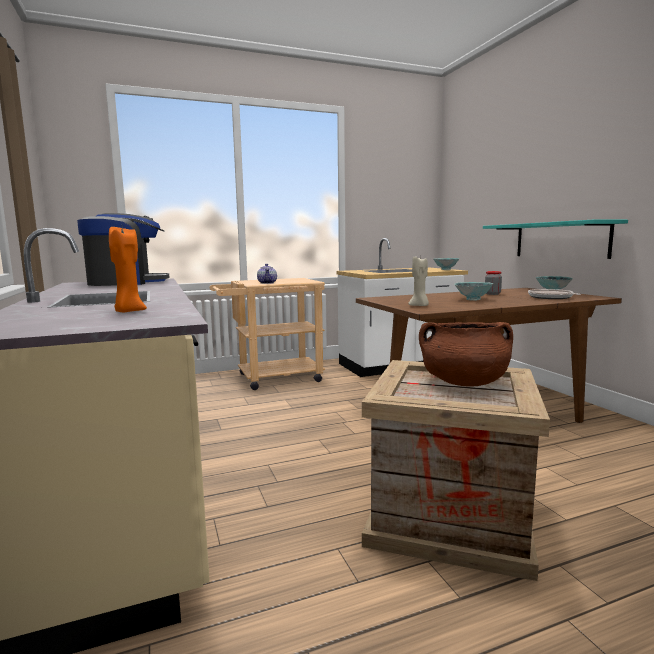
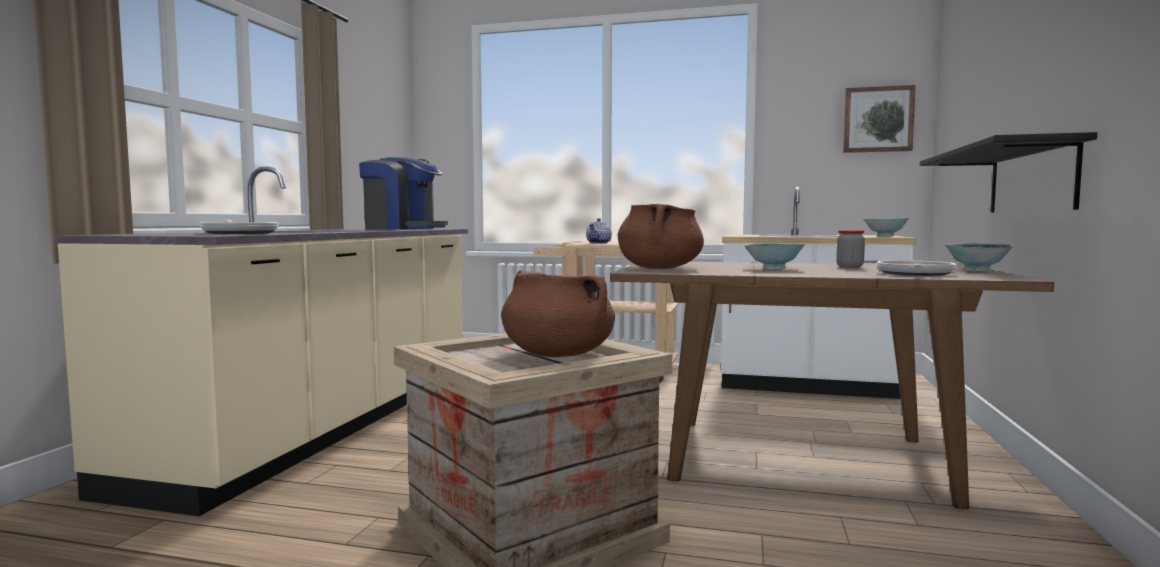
camera: 35 degrees right, 5 degrees down
(128, 311) = (240, 233): orange candle -> frying pan
(413, 194) = (878, 119): none -> picture
(419, 306) = (659, 268): beige candle -> brown cooking pot
(560, 240) = (1031, 179): turquoise shelf -> black shelf

